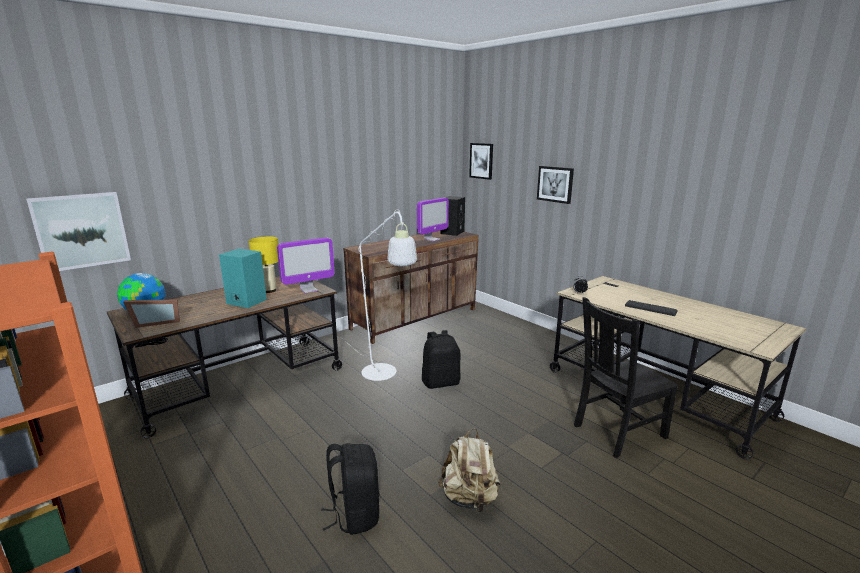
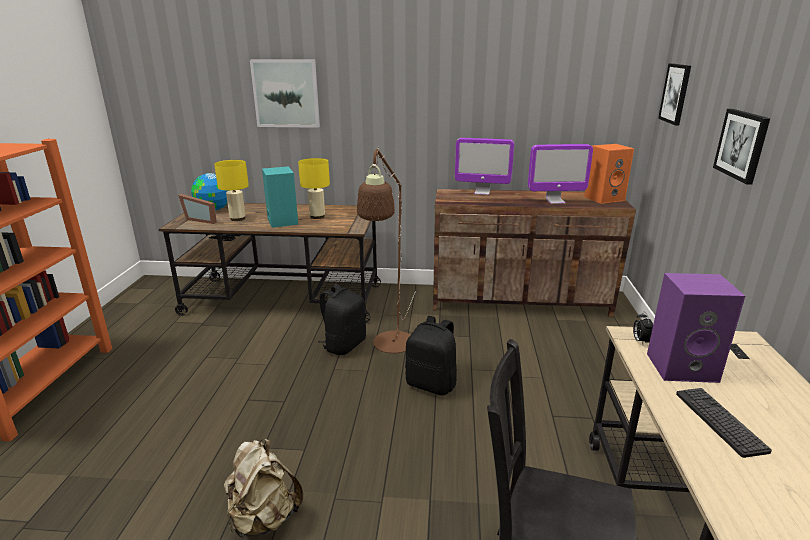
camera: 45 degrees right, 5 degrees up
(81, 230) = (187, 129): picture -> picture (286, 93)
(194, 311) = (237, 218): none -> yellow table lamp
(308, 290) = (345, 225): monitor -> monitor (482, 192)
(354, 514) = (178, 459): black backpack -> black backpack (344, 345)
(383, 375) = (392, 348): white floor lamp -> brown floor lamp
(452, 232) = (604, 198): black speaker -> orange speaker
(608, 296) = (682, 367): none -> purple speaker

